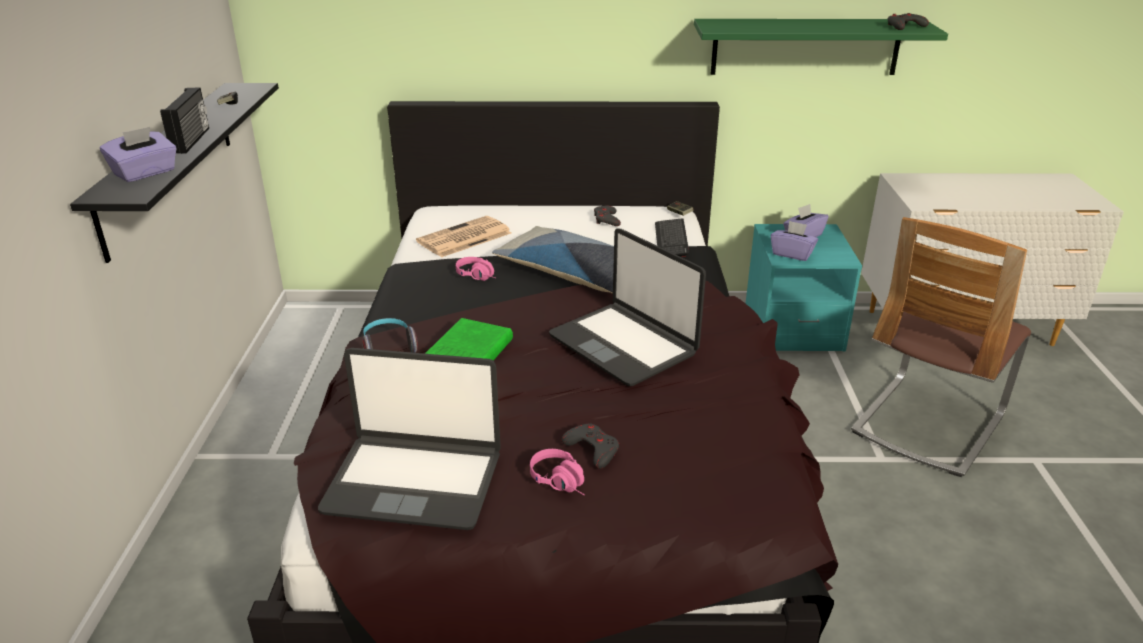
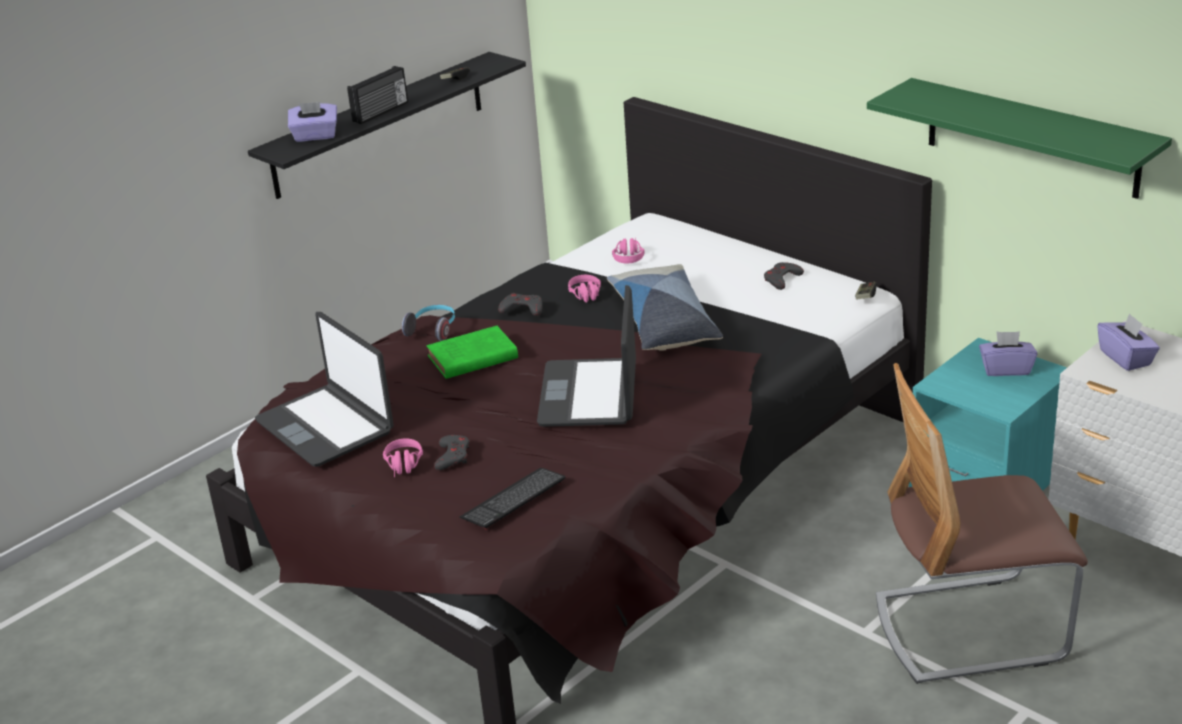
camera: 45 degrees right, 0 degrees up
(463, 238) = (628, 256): newspaper -> pink headphones
(671, 240) = (804, 320): keyboard -> keyboard (513, 500)
(792, 254) = (956, 383): purple tissue box -> purple tissue box (1126, 358)
(905, 26) = (1108, 144): grey game controller -> grey game controller (522, 309)

